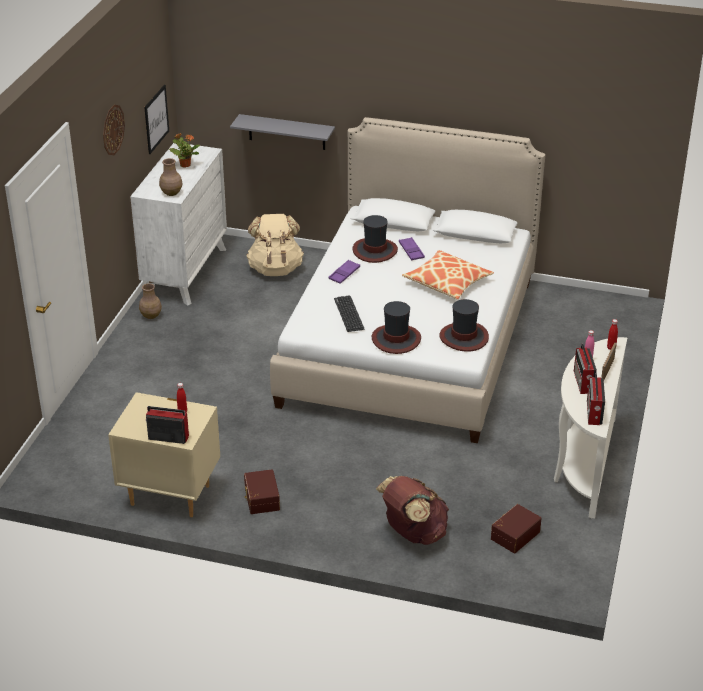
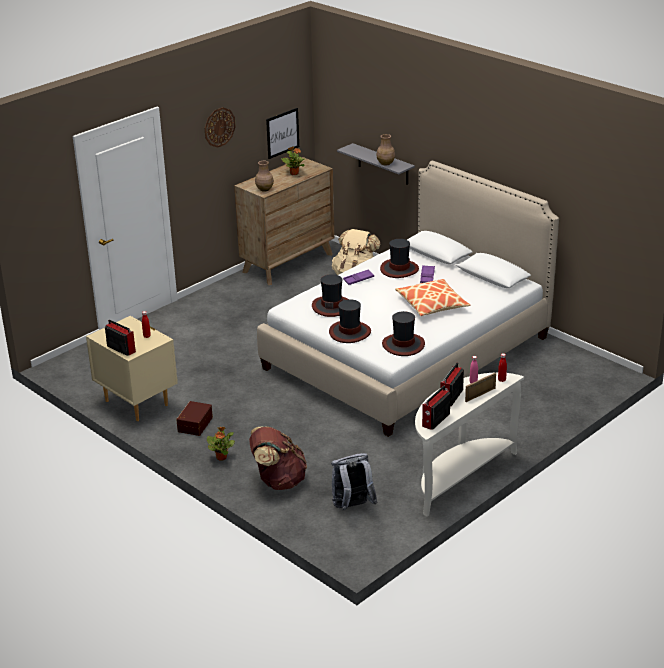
camera: 30 degrees right, 5 degrees down
(151, 315) = (236, 285): brown vase -> brown vase (386, 163)
(185, 272) = (288, 263): white dresser -> brown dresser
(328, 527) = (221, 457): none -> potted plant
(349, 314) = (332, 306): keyboard -> hat
(514, 535) = (352, 507): brown storage box -> grey backpack

